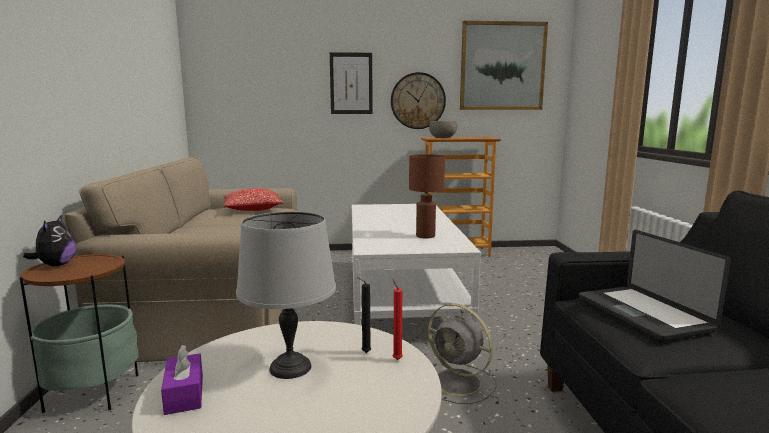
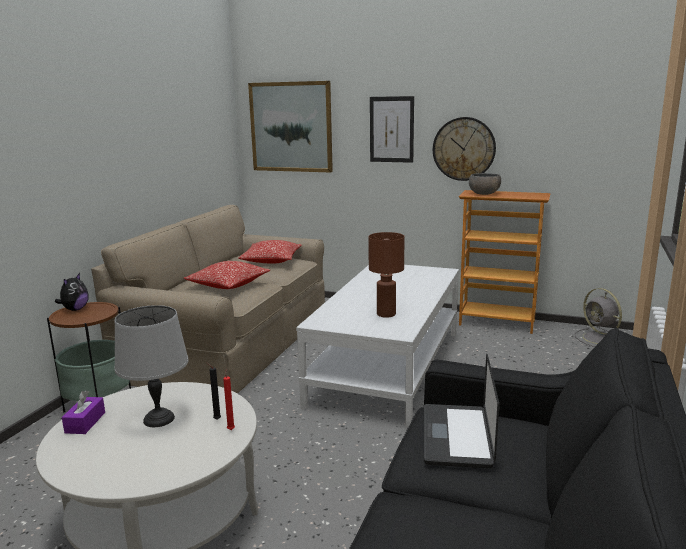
camera: 25 degrees right, 5 degrees up
(232, 229) = (228, 285): none -> pillow
(459, 383) = (355, 461): grey fan -> grey fan (600, 339)
(502, 66) = (569, 108): picture -> picture (291, 127)

